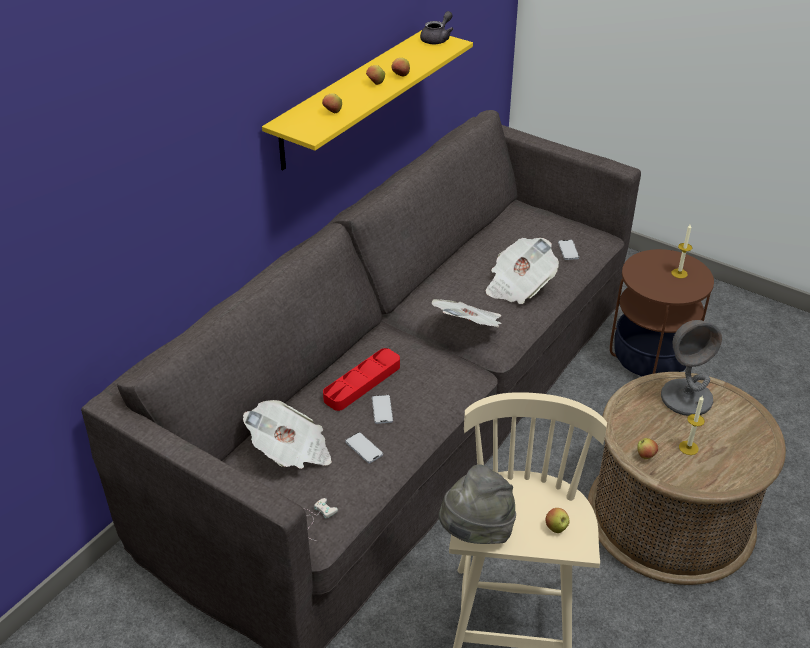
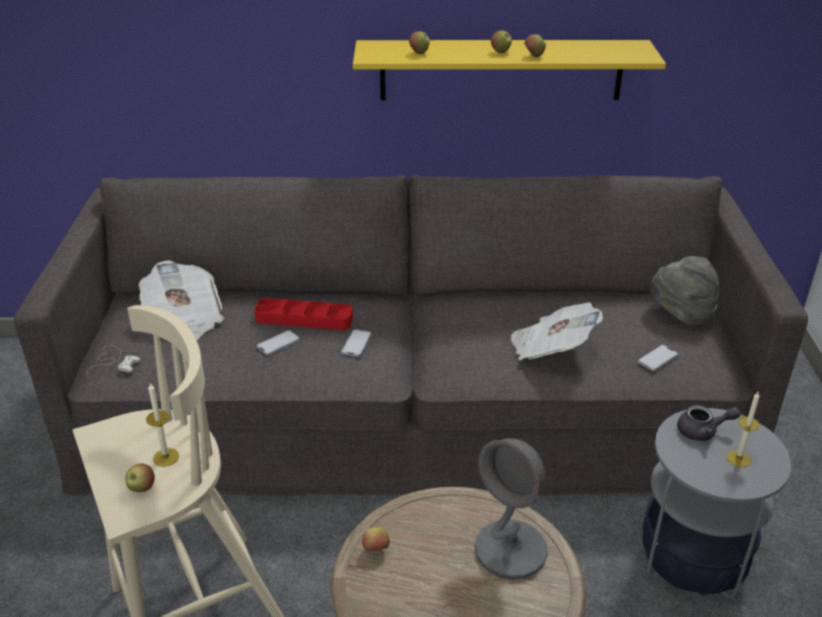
camera: 55 degrees right, 5 degrees down
(364, 448) = (219, 354): phone -> phone (356, 343)
(437, 39) = (638, 49): grey teapot -> grey teapot (702, 431)
(469, 327) = (448, 345): newspaper -> none
(476, 531) = (104, 437): grey hat -> grey hat (680, 315)
(649, 360) = (692, 560): brown side table -> grey side table
(688, 448) = (424, 584): candle -> candle (166, 457)

